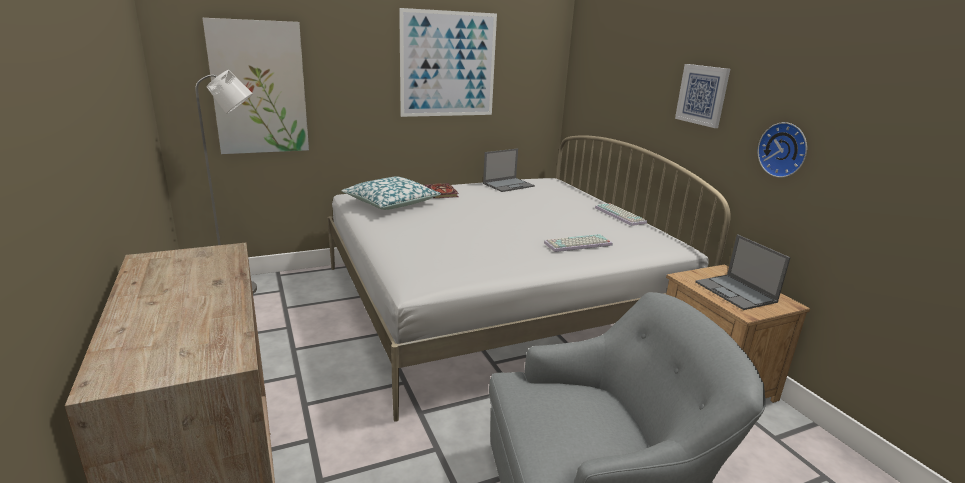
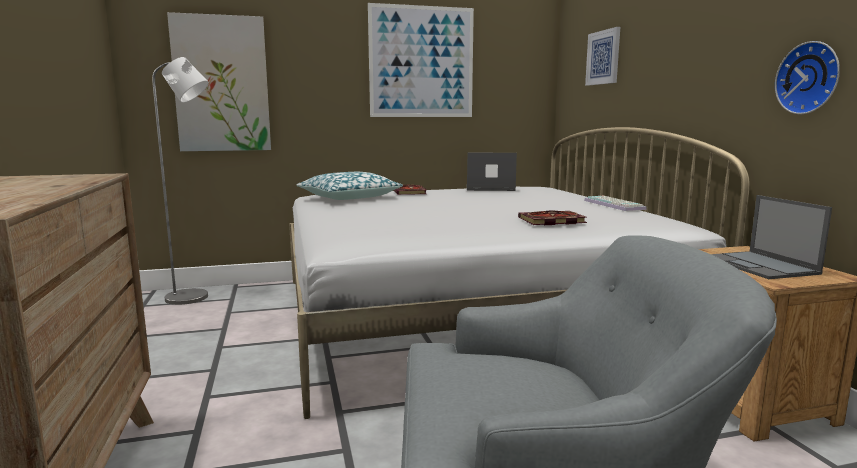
camera: 10 degrees right, 10 degrees down
(509, 185) = (489, 188): laptop -> laptop turned 150 degrees counterclockwise
(578, 244) = (550, 221): keyboard -> book
(702, 95) = (702, 46): picture -> picture (603, 57)

